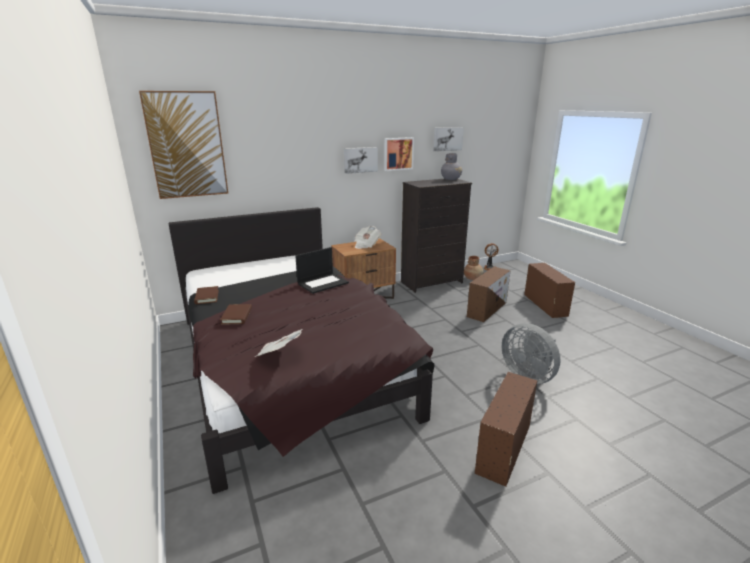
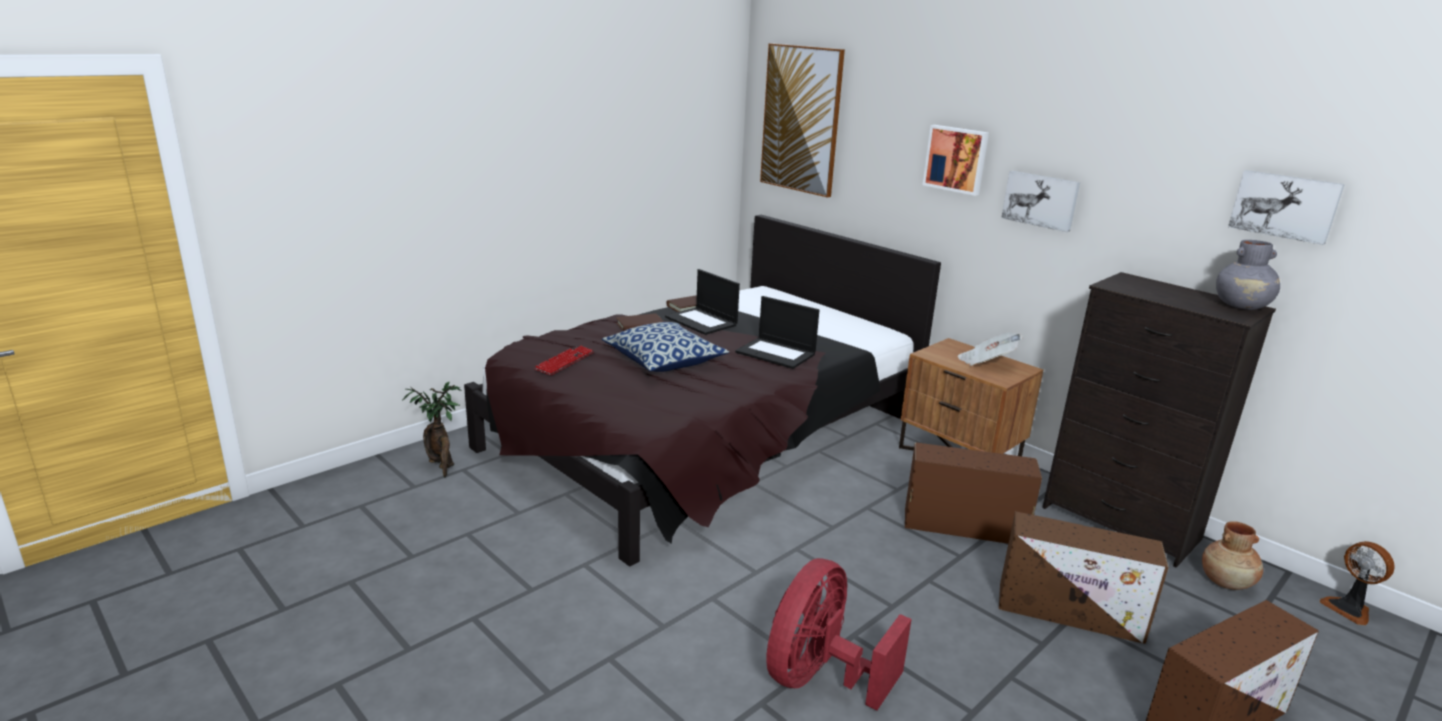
camera: 70 degrees right, 0 degrees up
(234, 518) = (441, 466): none -> potted plant
(248, 295) = (702, 321): none -> laptop
(279, 354) = (565, 361): newspaper -> keyboard
(307, 317) = (664, 361): none -> pillow
(398, 153) = (1129, 208): picture -> picture (956, 159)
(503, 449) = (589, 644): brown storage box -> brown storage box (962, 526)
(528, 375) = (820, 677): grey fan -> red fan

